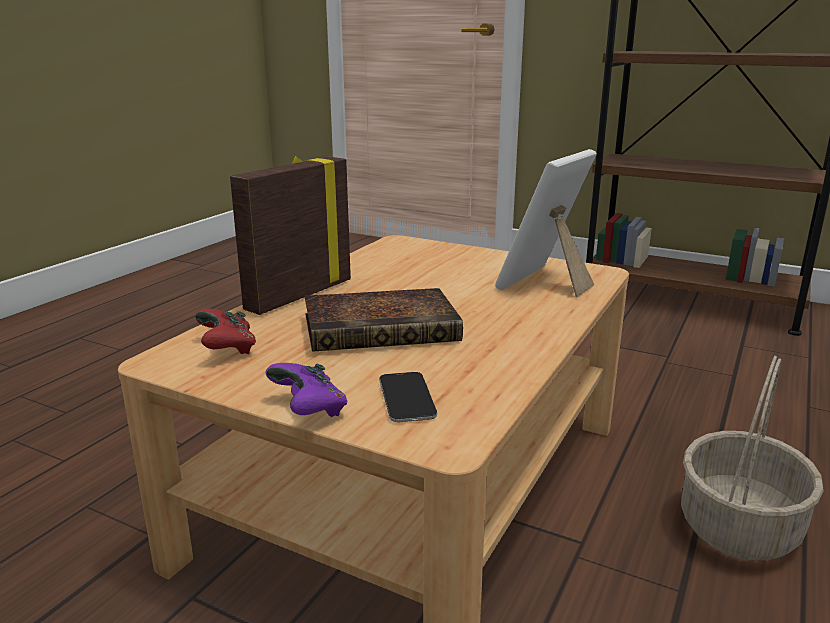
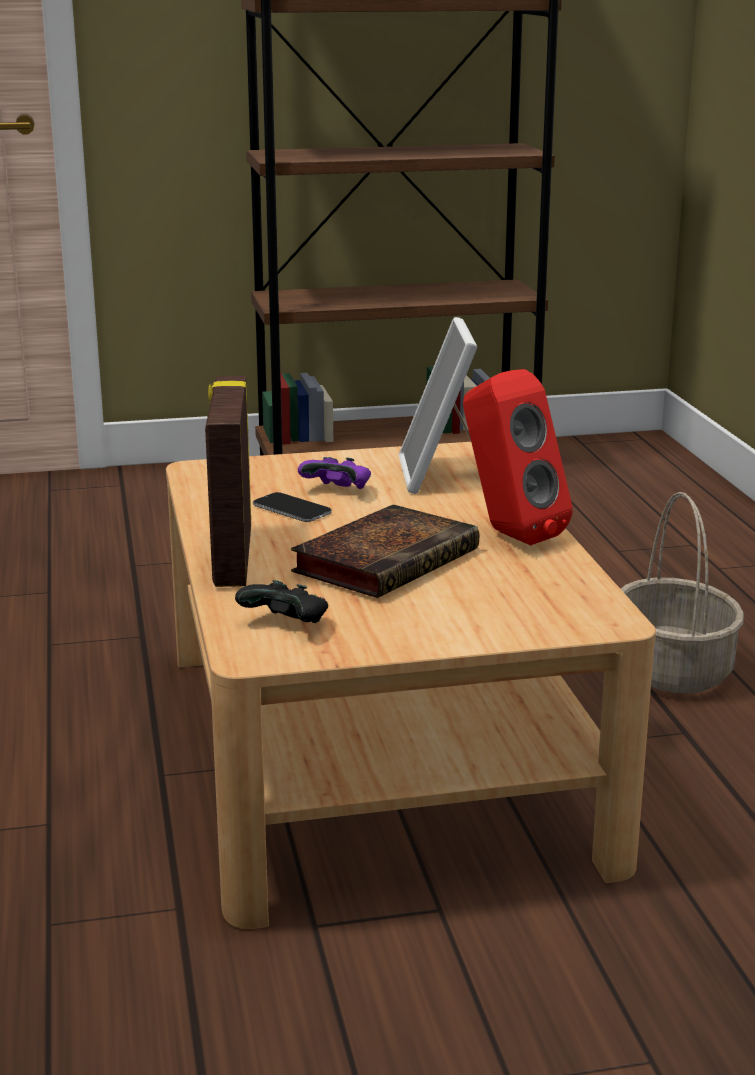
camera: 40 degrees left, 0 degrees up
(227, 348) = (287, 624): red game controller -> black game controller
(309, 410) = (472, 639): purple game controller -> purple game controller (338, 490)
(407, 398) = (525, 605): phone -> phone (292, 509)
(510, 338) = (508, 534): none -> red speaker

